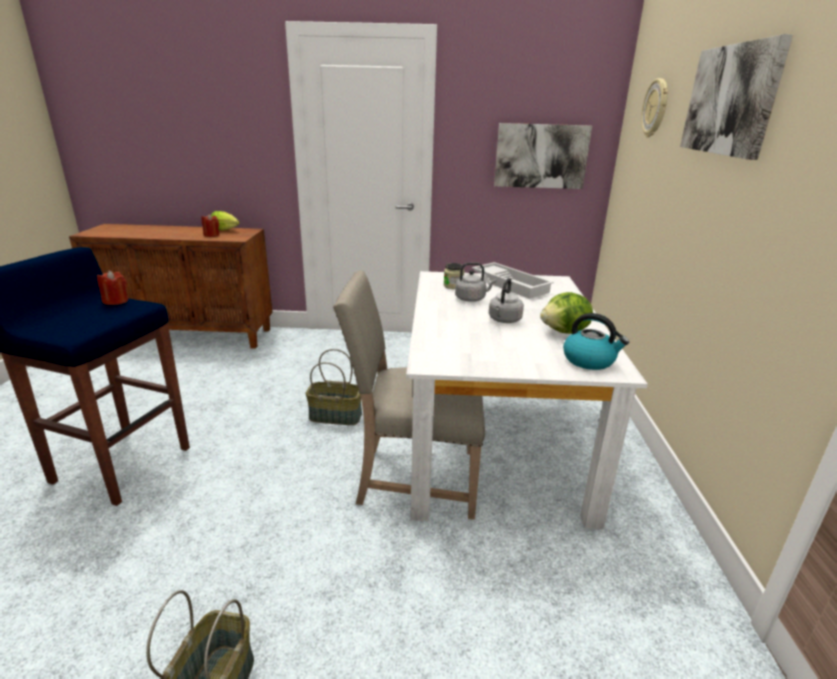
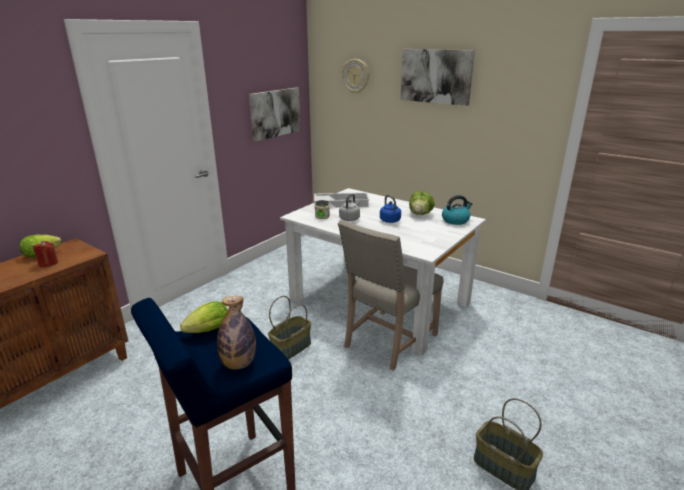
camera: 55 degrees left, 0 degrees up
(60, 326) = (238, 363): none -> bottle
(116, 301) = (206, 331): red candle -> lettuce
(504, 320) = (391, 221): grey kettle -> blue kettle

